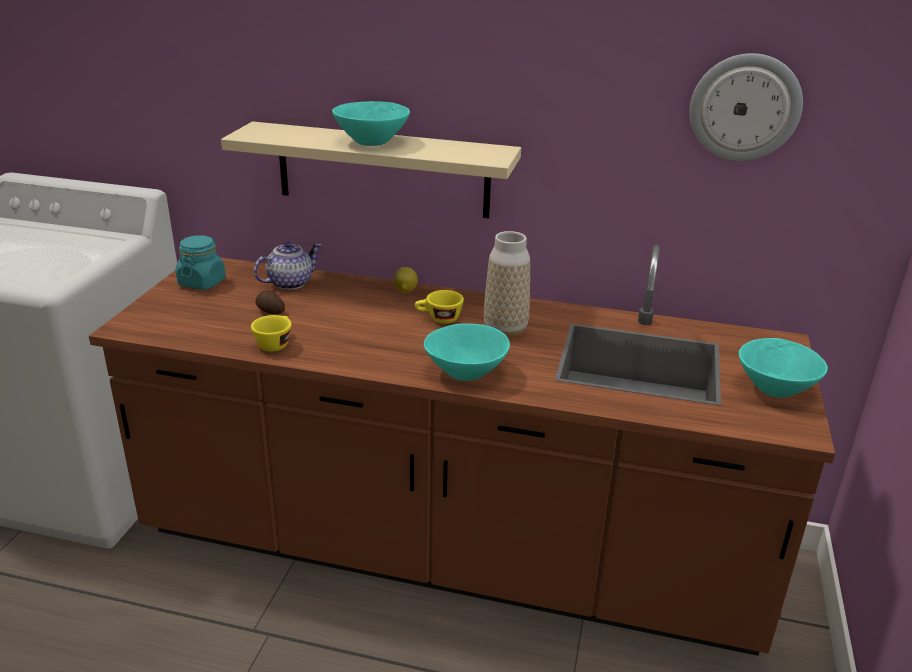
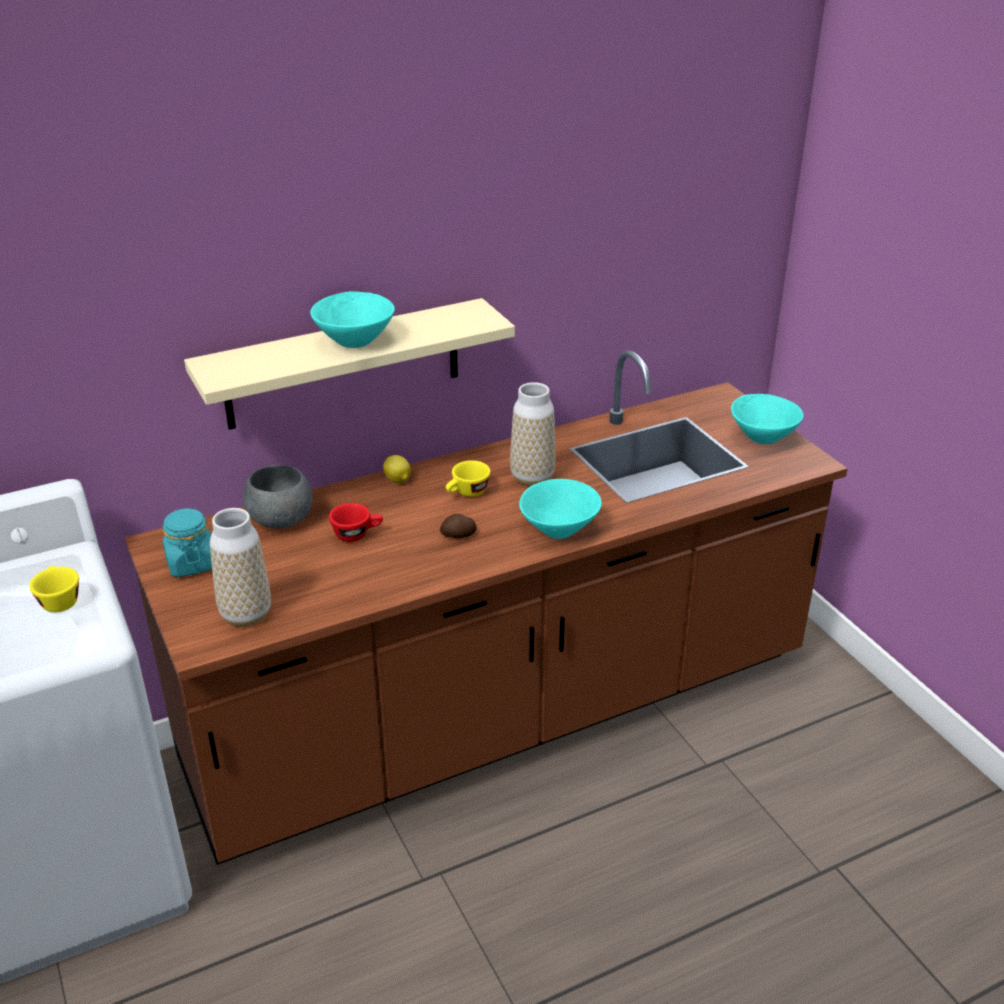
camera: 40 degrees left, 5 degrees up
(176, 324) = (246, 615): none -> vase
(270, 311) = (312, 558): potato -> potato (458, 535)
(275, 343) = (370, 584): yellow cup -> yellow cup (58, 600)
(290, 283) = (280, 522): teapot -> grey bowl
(321, 310) = (357, 534): none -> red cup
(745, 107) = (663, 209): wall clock -> none

